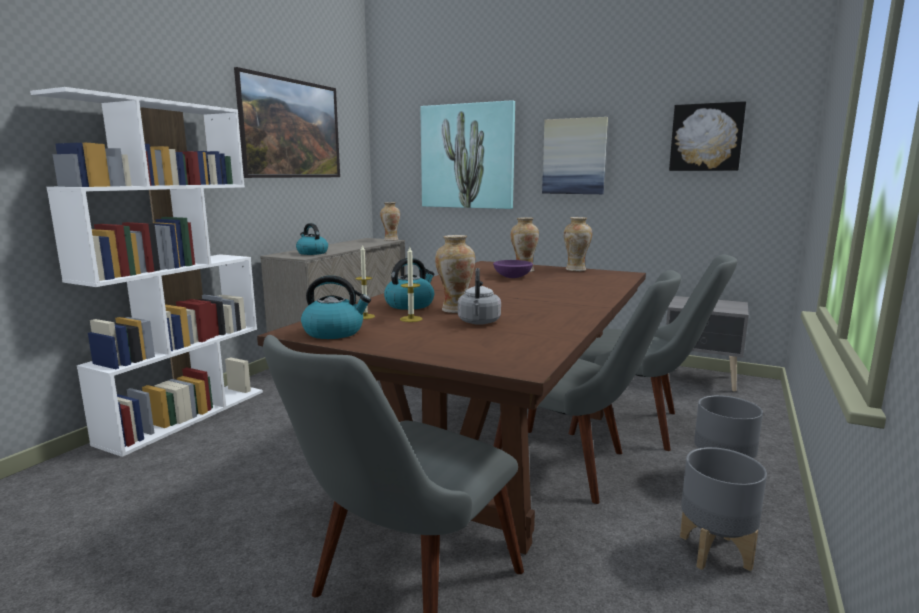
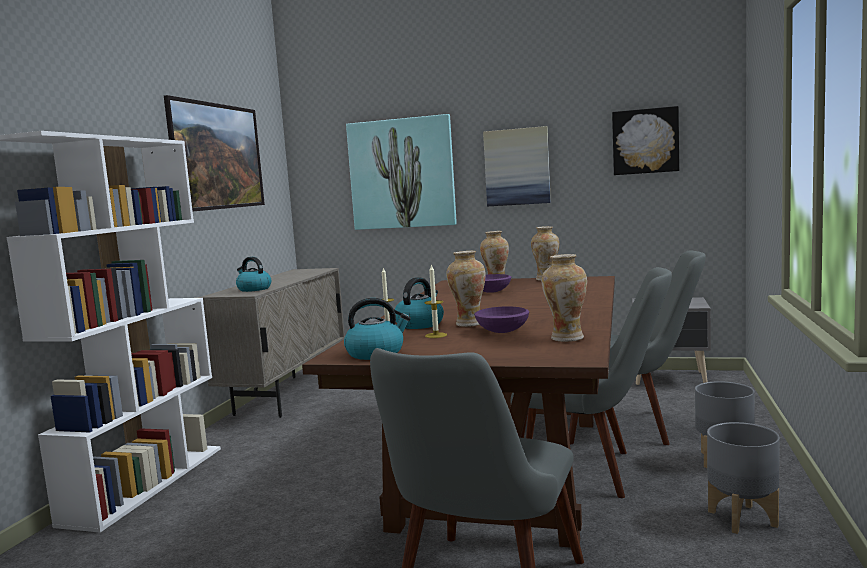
camera: 10 degrees left, 5 degrees down
(390, 240) = (323, 269): vase -> vase (566, 338)
(479, 322) = (503, 331): grey kettle -> purple bowl

